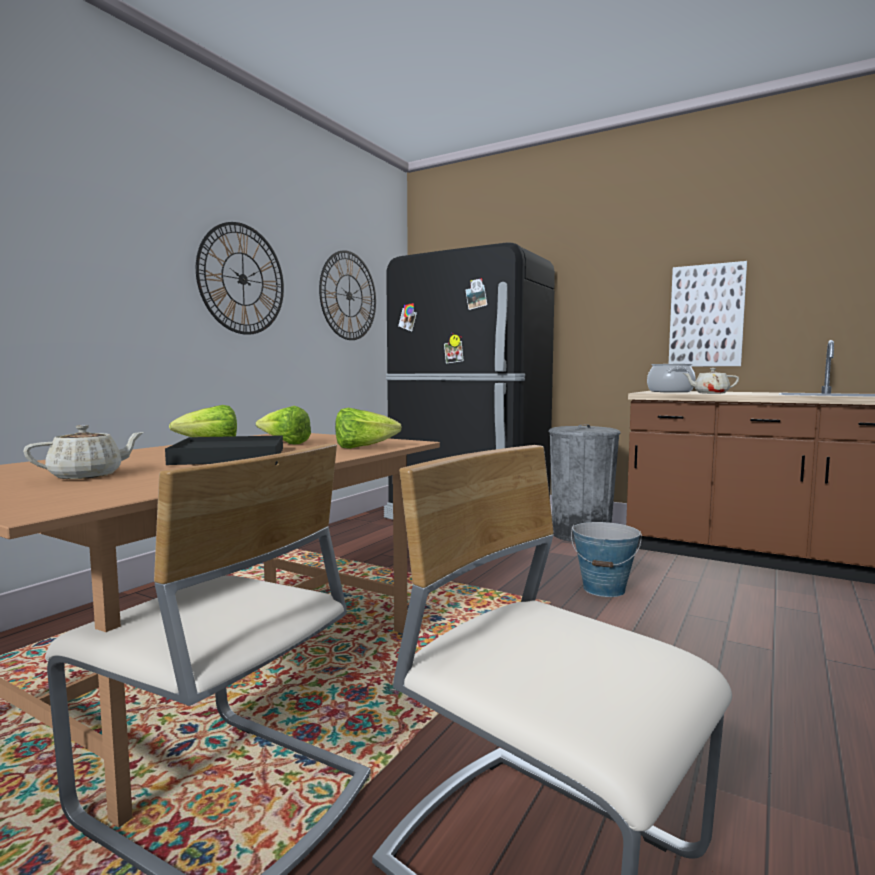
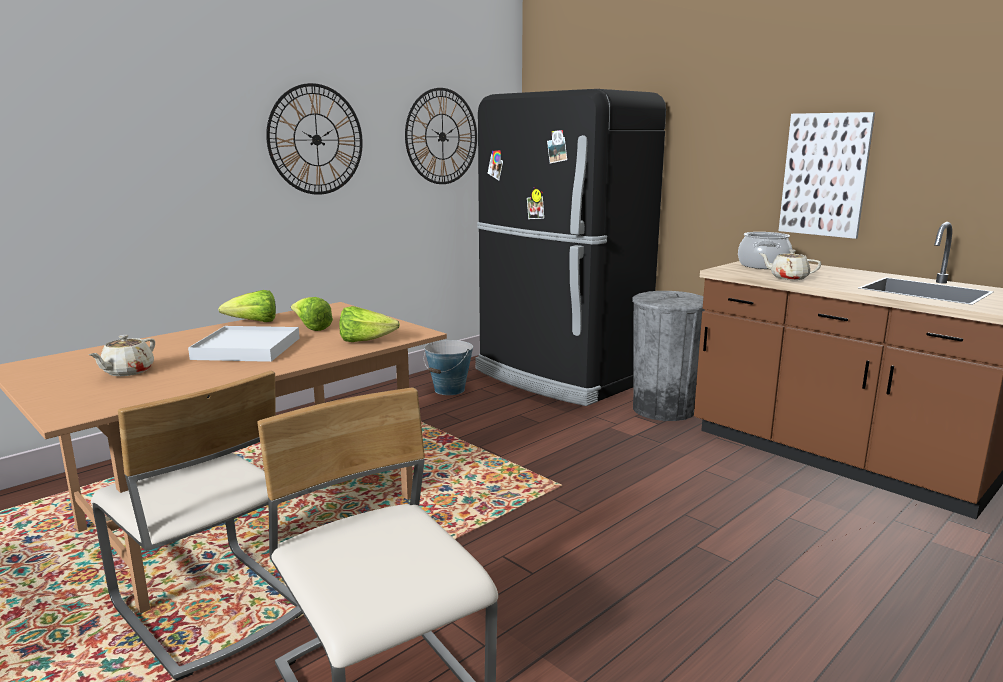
camera: 15 degrees right, 10 degrees up
(88, 475) = (127, 372): beige teapot -> beige teapot turned 135 degrees clockwise
(230, 456) = (247, 348): black tray -> white tray
(604, 589) = (628, 477): bucket -> bucket (449, 390)

